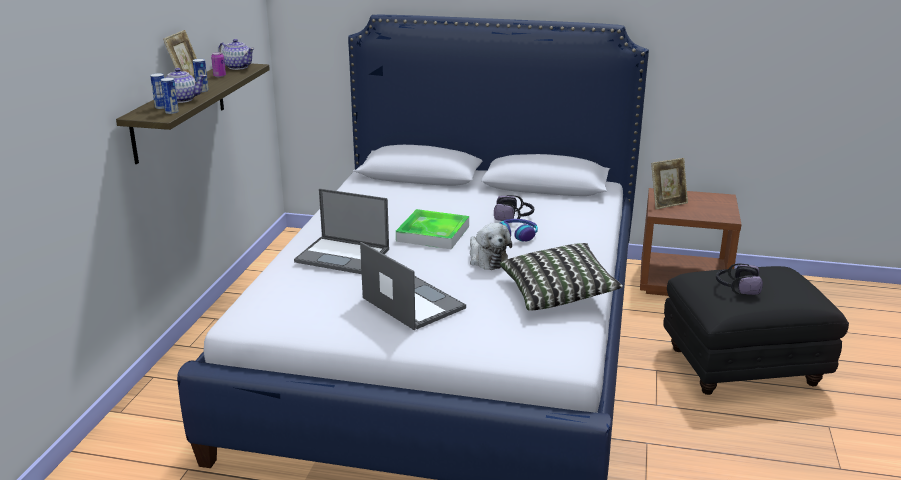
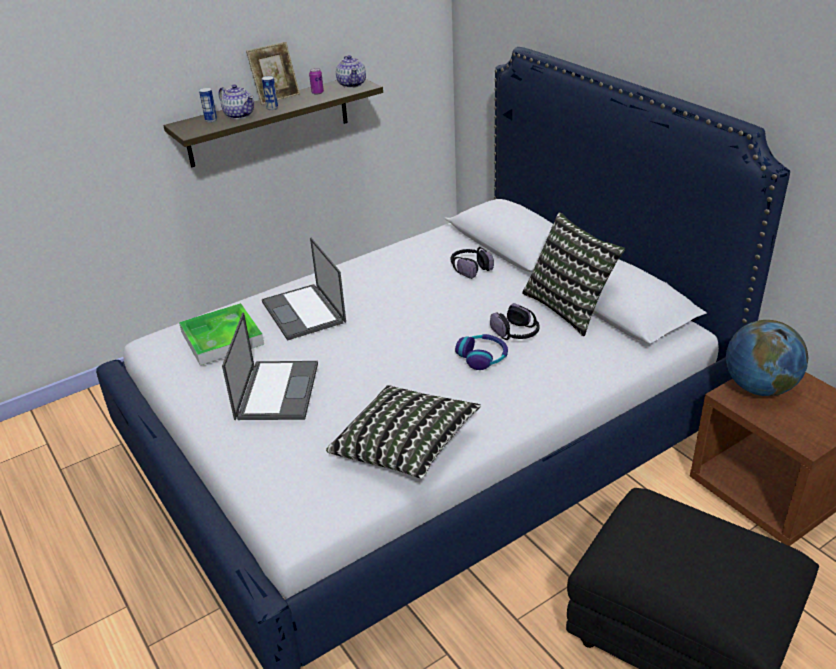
camera: 45 degrees right, 10 degrees up
(172, 112) = (206, 128): can -> none
(433, 233) = (411, 320): tray -> tray (222, 338)
(487, 259) = (410, 373): plush toy -> none
(520, 194) = (569, 307): none -> pillow
(667, 204) = (759, 387): picture frame -> globe
(736, 287) = (661, 544): headphones -> headphones (470, 268)

